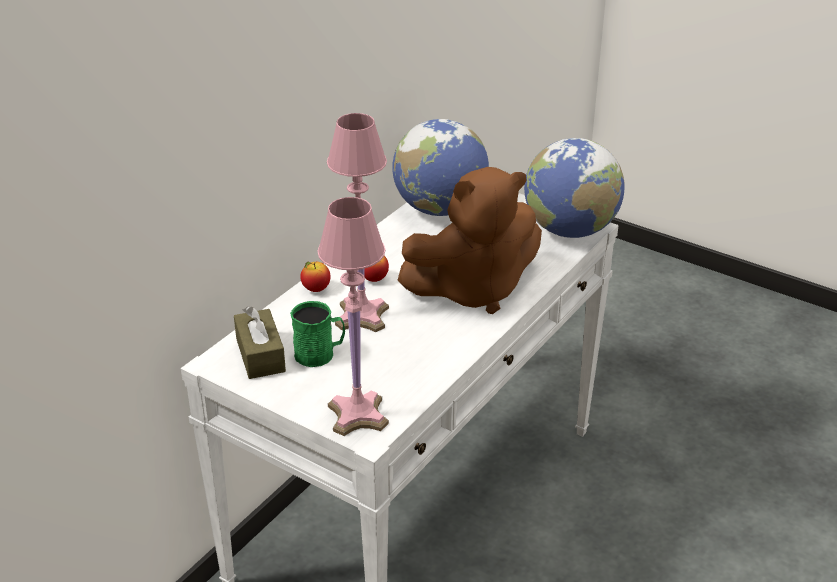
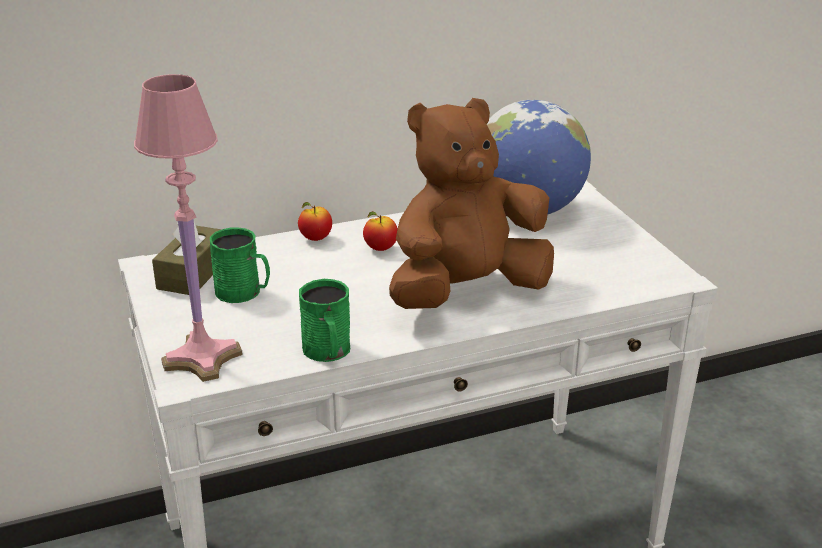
camera: 35 degrees right, 5 degrees down
(362, 316) = (326, 275): pink table lamp -> none
(437, 372) = (328, 352): none -> green mug
(473, 289) = (466, 292): brown plush toy -> brown plush toy turned 135 degrees clockwise
(570, 230) = (649, 274): globe -> none

